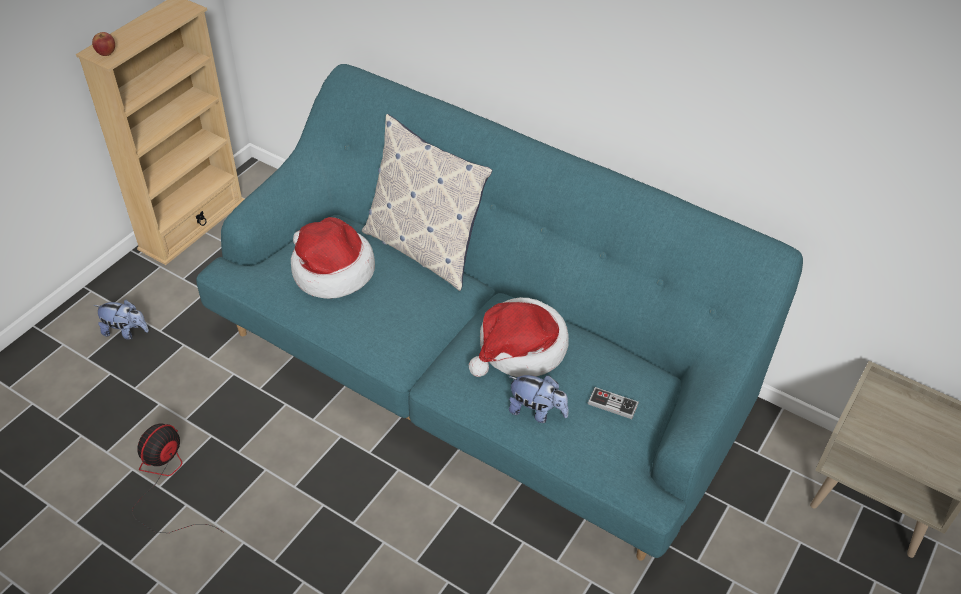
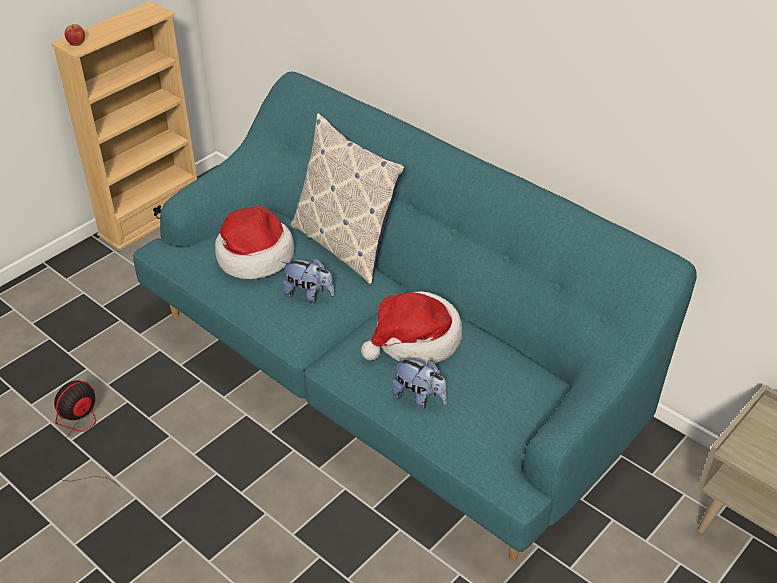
camera: 10 degrees right, 5 degrees down
(126, 331) = (71, 304): plush toy -> plush toy (309, 294)
(612, 404) = (494, 398): game controller -> none

